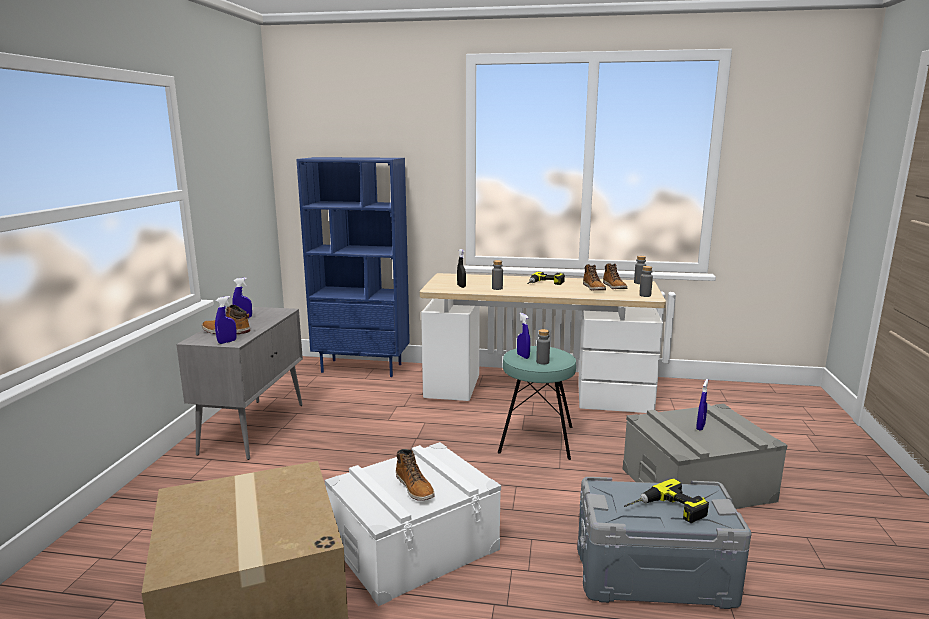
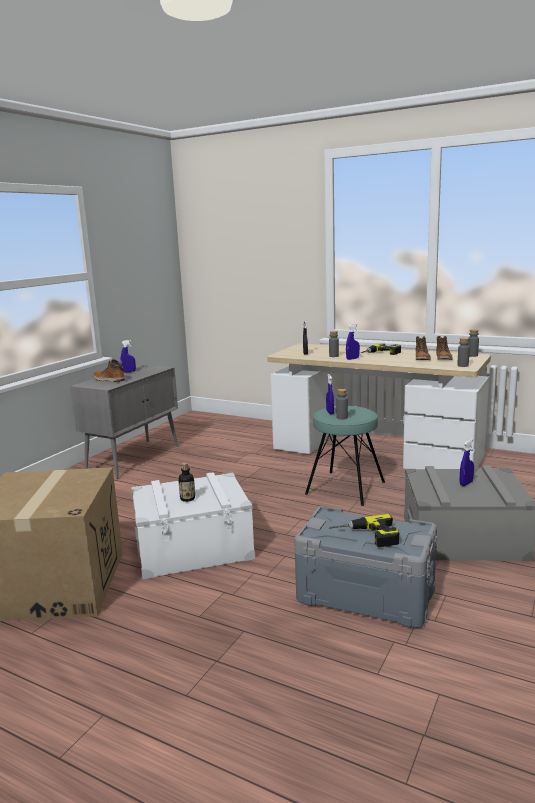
camera: 20 degrees right, 0 degrees up
(227, 342) = (103, 386): blue spray bottle -> blue spray bottle (352, 359)
(362, 368) = (242, 423): blue bookcase -> none
(415, 488) = (187, 499): boot -> bottle

